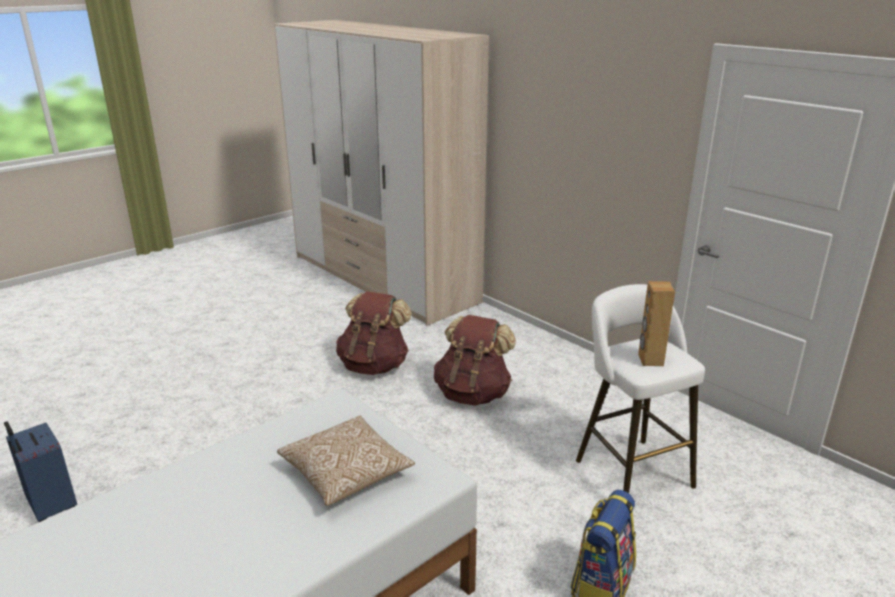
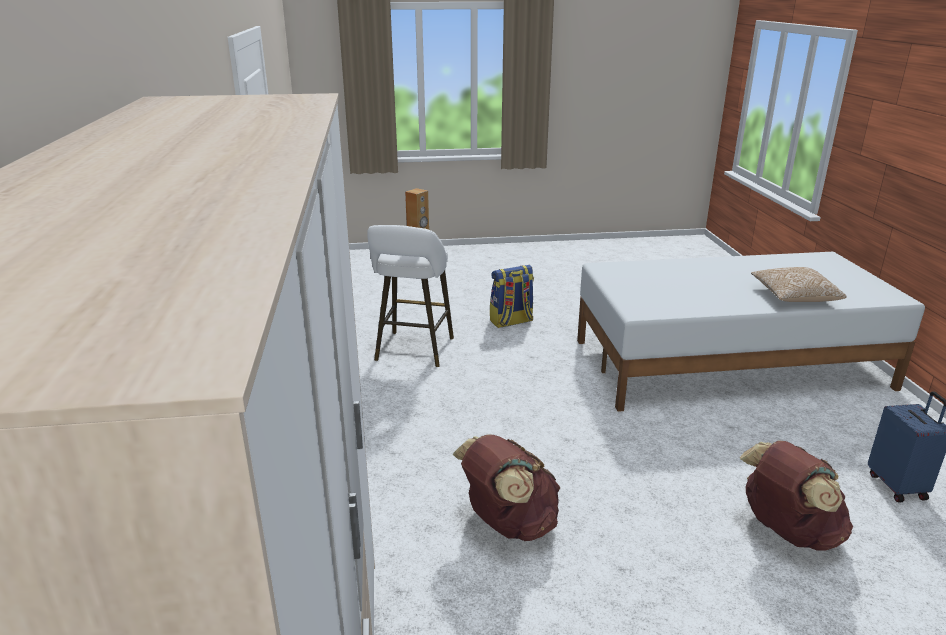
camera: 145 degrees left, 0 degrees up
(346, 474) = (654, 280): pillow -> pillow (793, 297)
(473, 394) = (443, 442): brown backpack -> brown backpack (787, 532)

